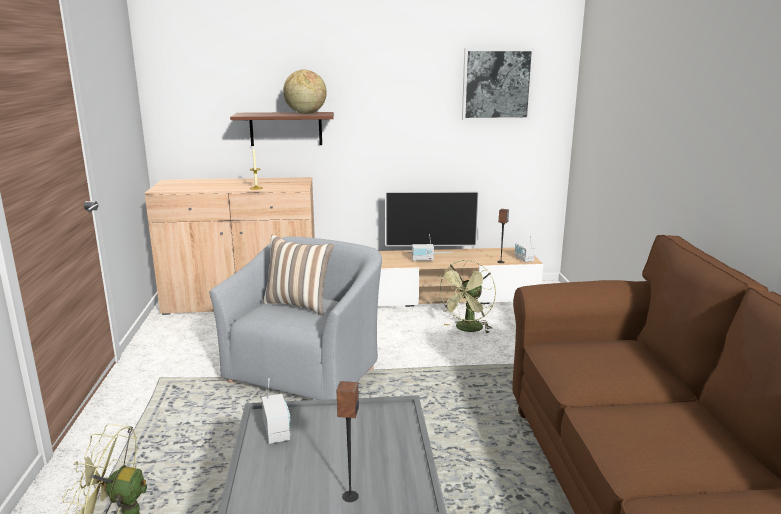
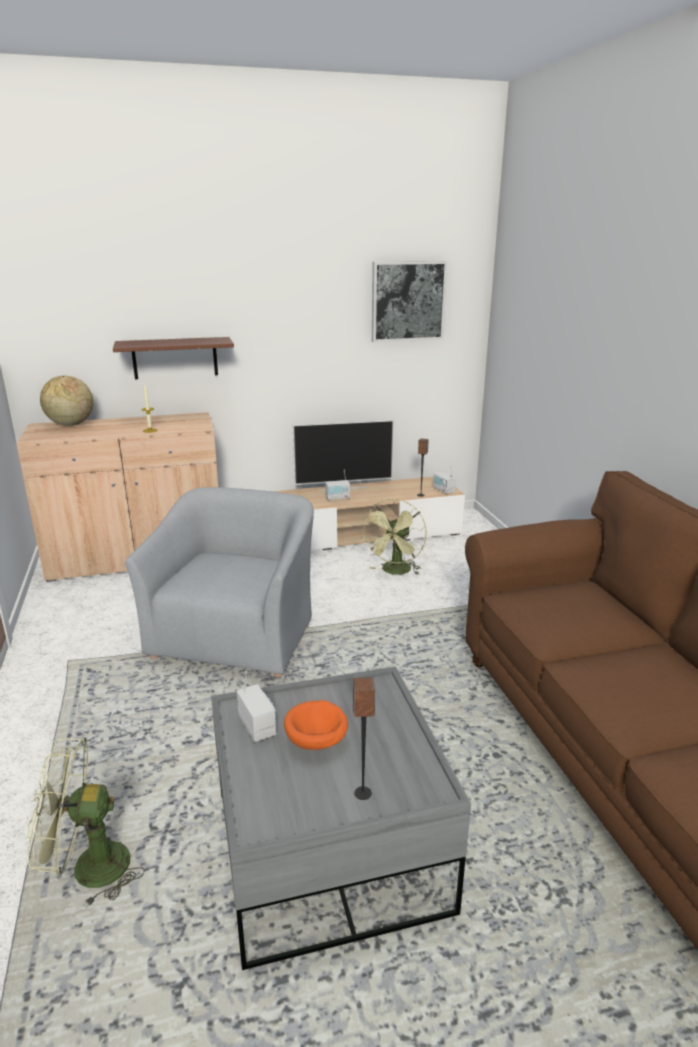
camera: 10 degrees left, 5 degrees up
(299, 304) = (225, 565): pillow -> none
(305, 113) = (199, 341): globe -> globe (70, 424)
(325, 450) = (317, 742): none -> orange bowl

